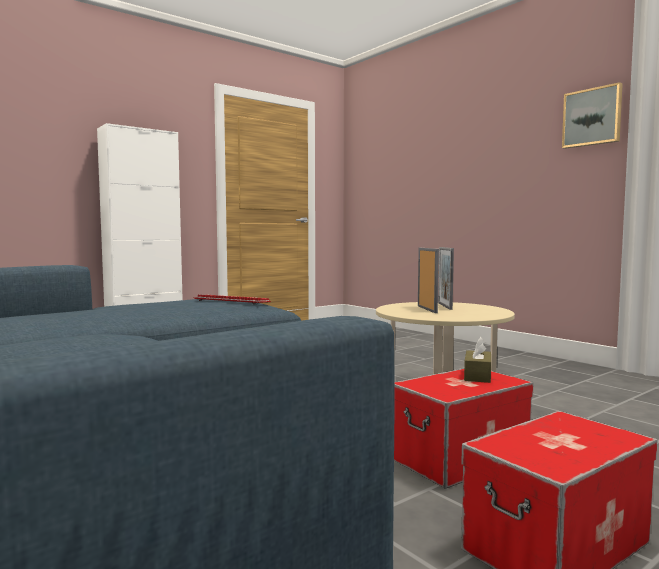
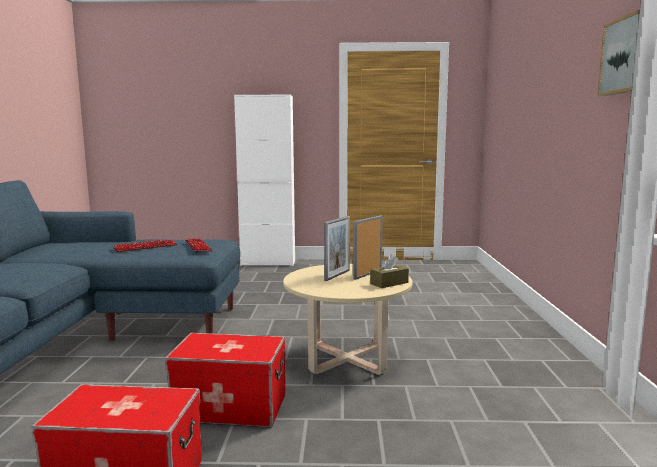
camera: 40 degrees right, 5 degrees up
(166, 307) = (145, 247): none -> keyboard
(477, 375) = (255, 344): brown tissue box -> brown tissue box (389, 283)

